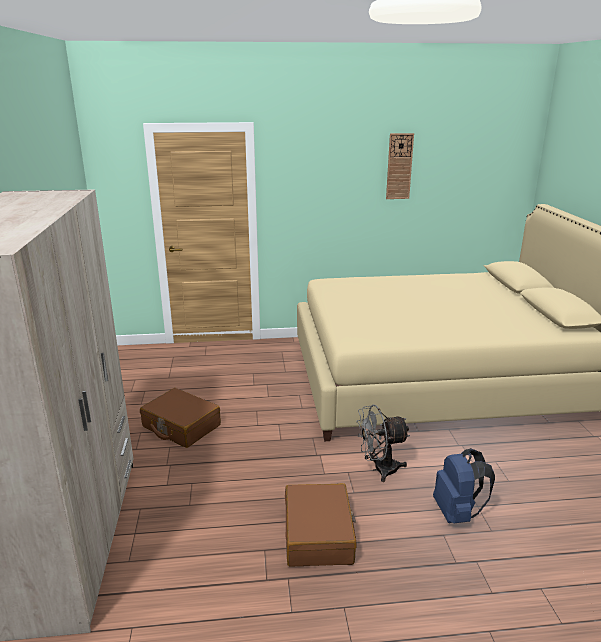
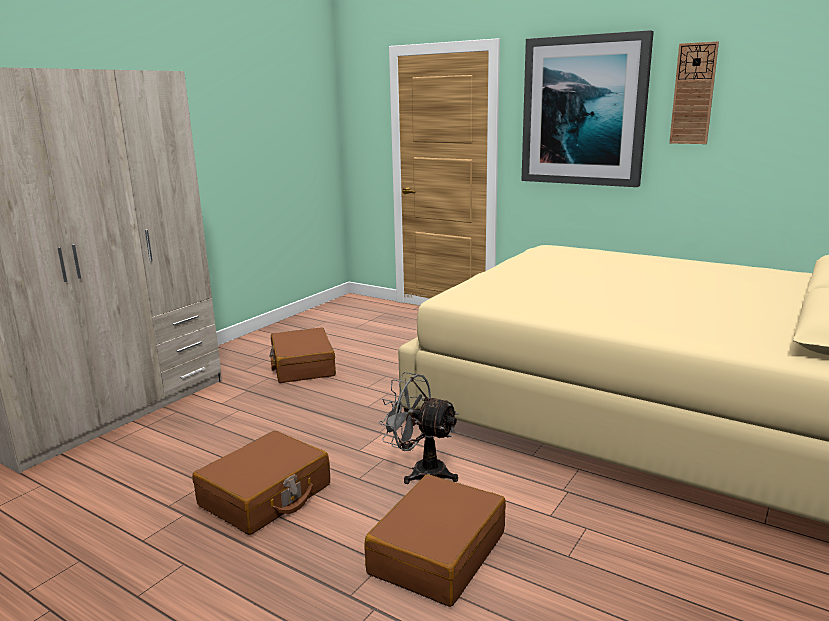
camera: 40 degrees right, 5 degrees down
(326, 178) = (584, 111): none -> picture
(457, 513) = (437, 552): blue backpack -> brown suitcase

